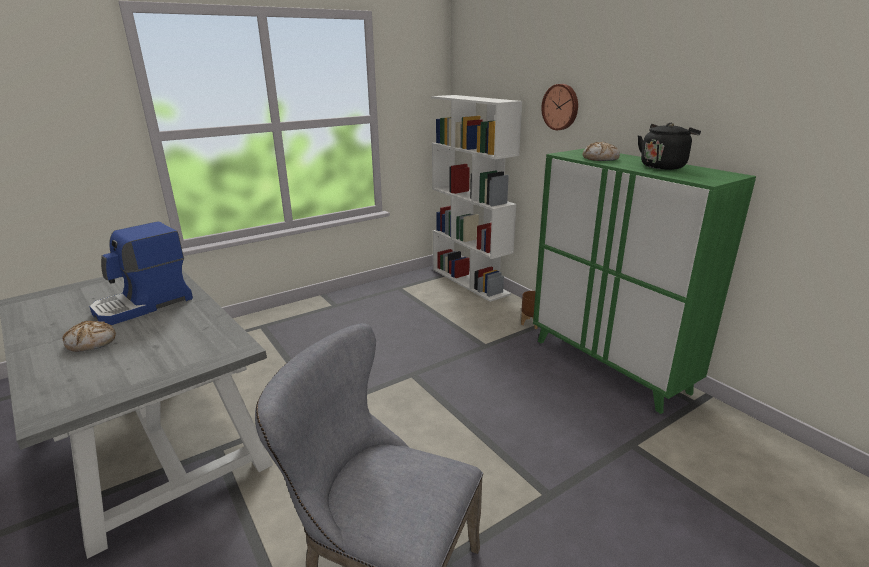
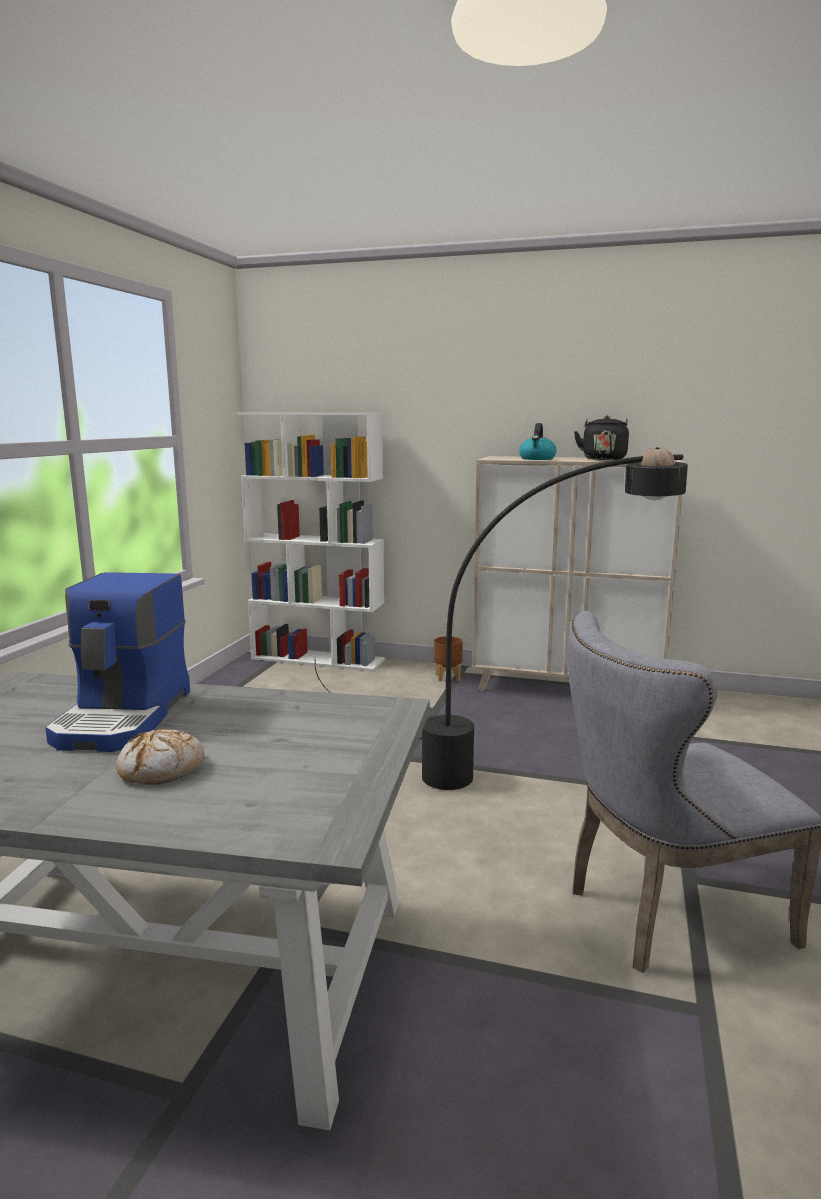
camera: 40 degrees left, 10 degrees down
(464, 403) = (500, 761): none -> black floor lamp
(561, 107) = (441, 415): wall clock -> none
(600, 159) = (537, 459): bread -> kettle
(609, 365) = (567, 688): green cabinet -> beige cabinet

